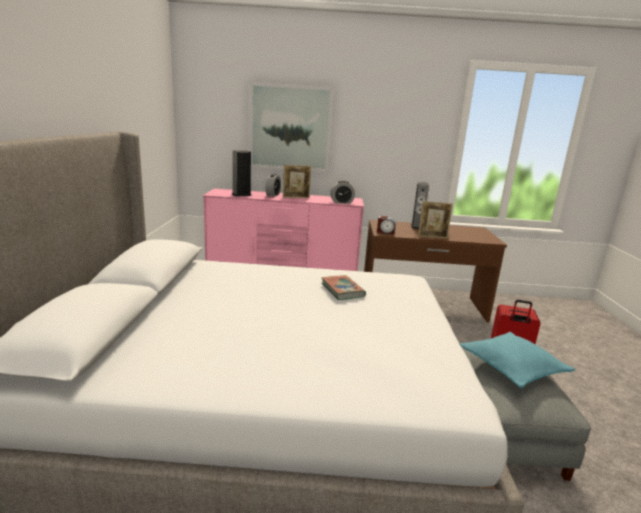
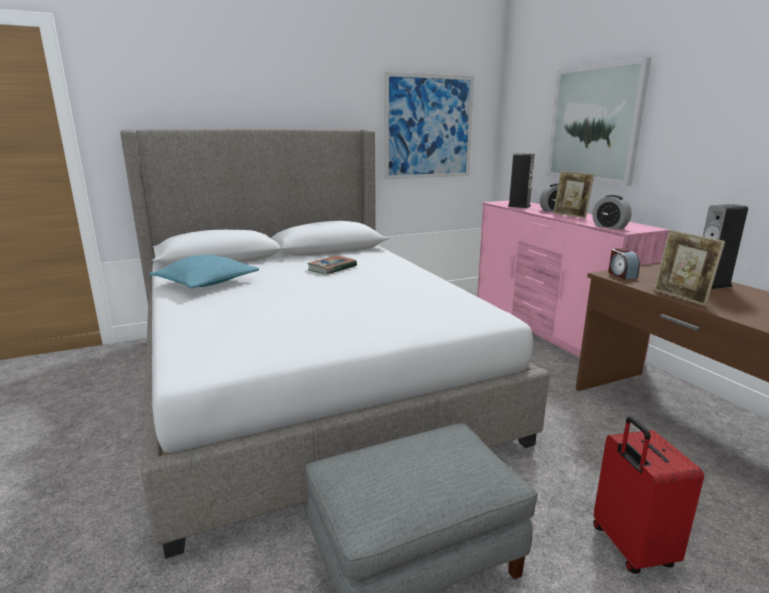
camera: 65 degrees right, 0 degrees up
(143, 125) = (429, 127): none -> picture
(342, 290) = (395, 294): book -> book (332, 268)
(512, 367) = (434, 458): turquoise pillow -> turquoise pillow (206, 283)

